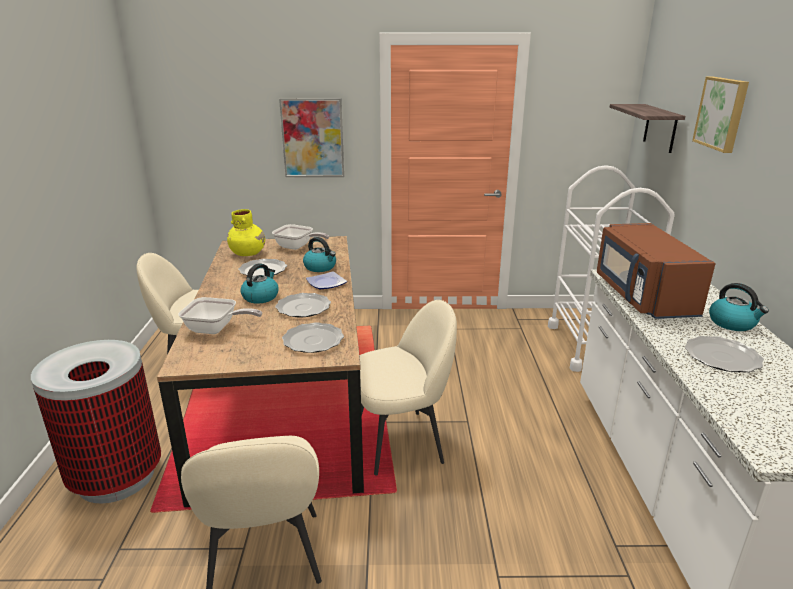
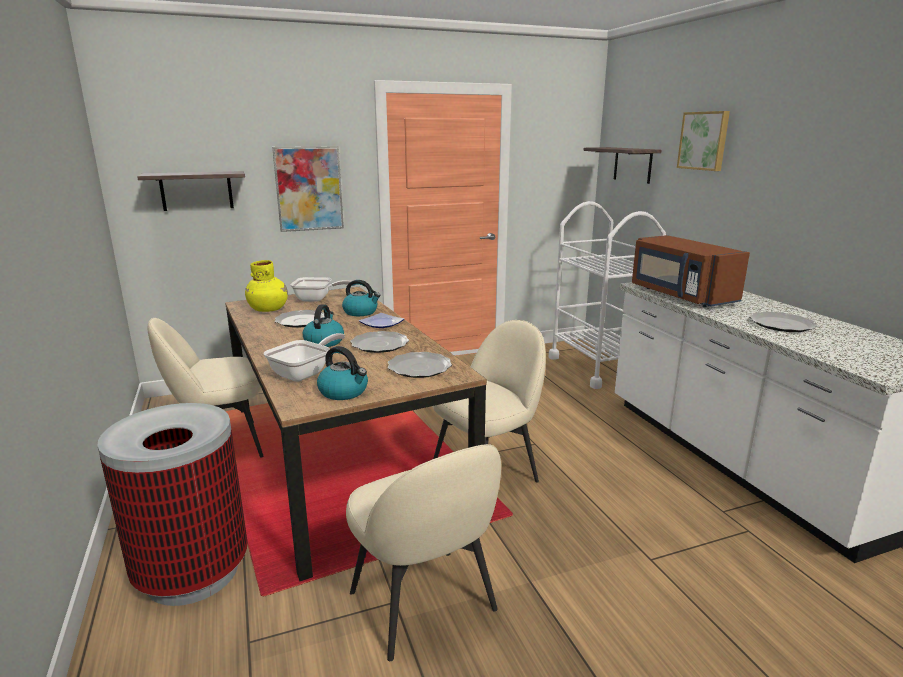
camera: 20 degrees left, 5 degrees down
(214, 137) = (196, 191): none -> shelf
(216, 329) = (305, 373): frying pan -> frying pan turned 45 degrees counterclockwise
(733, 323) = (763, 304): kettle -> kettle (344, 392)

